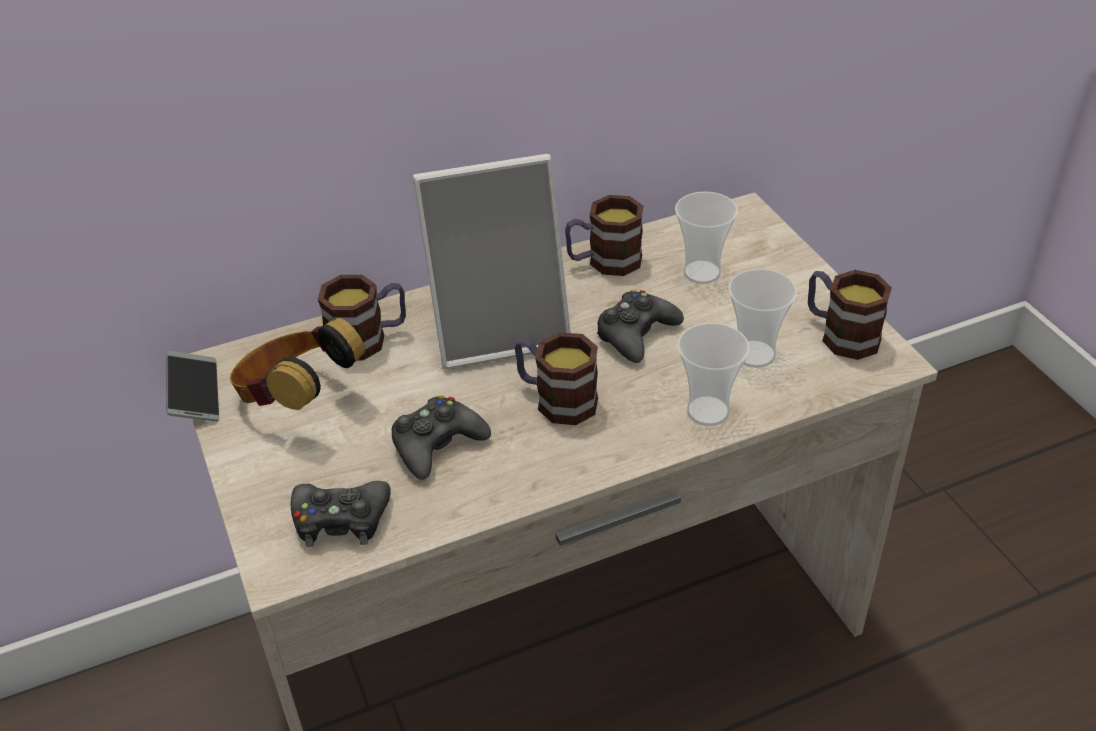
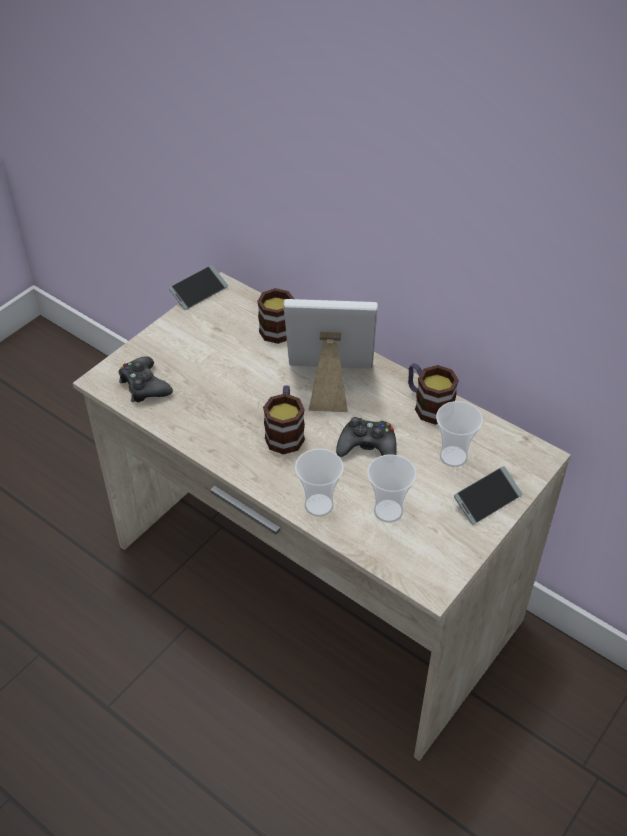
camera: 60 degrees right, 5 degrees up
(298, 399) = (218, 330): headphones -> none
(437, 445) = (218, 398): black game controller -> none
(500, 329) = (328, 384): picture frame -> picture frame turned 135 degrees clockwise
(785, 272) = (487, 500): none -> phone
(840, 334) = (441, 550): mug -> none

